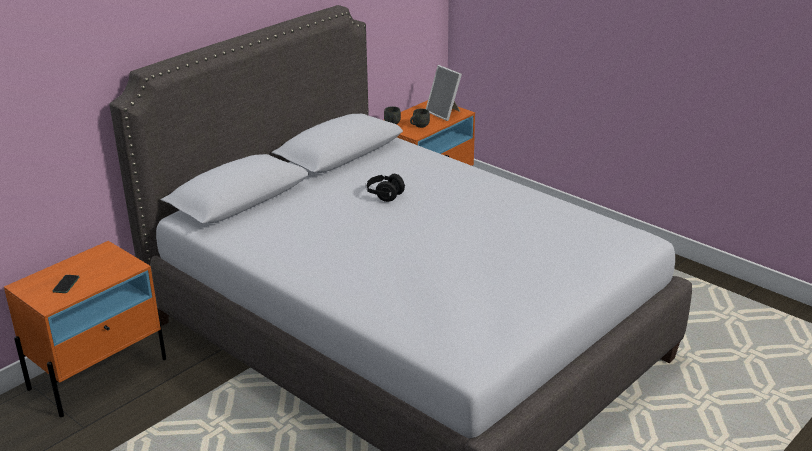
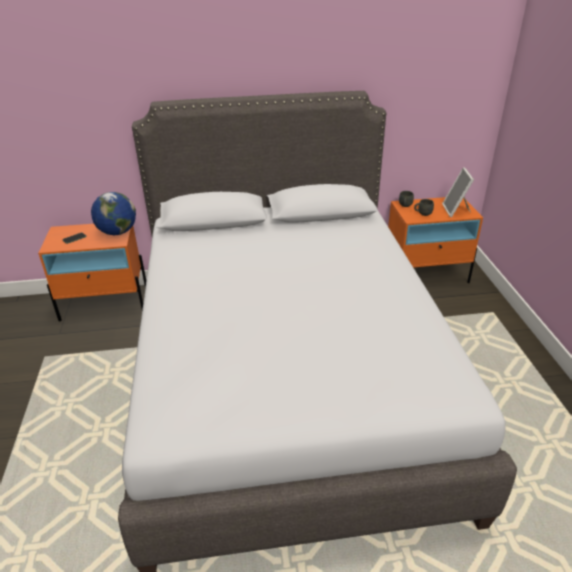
camera: 40 degrees right, 5 degrees up
(113, 258) = (117, 232): none -> globe
(384, 195) = (305, 255): black headphones -> none

